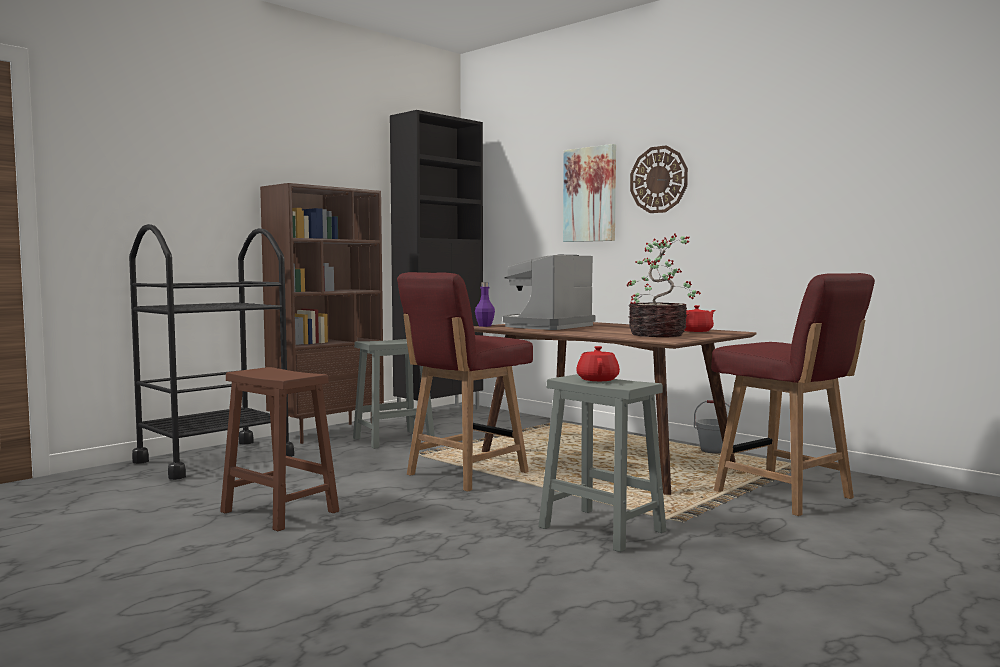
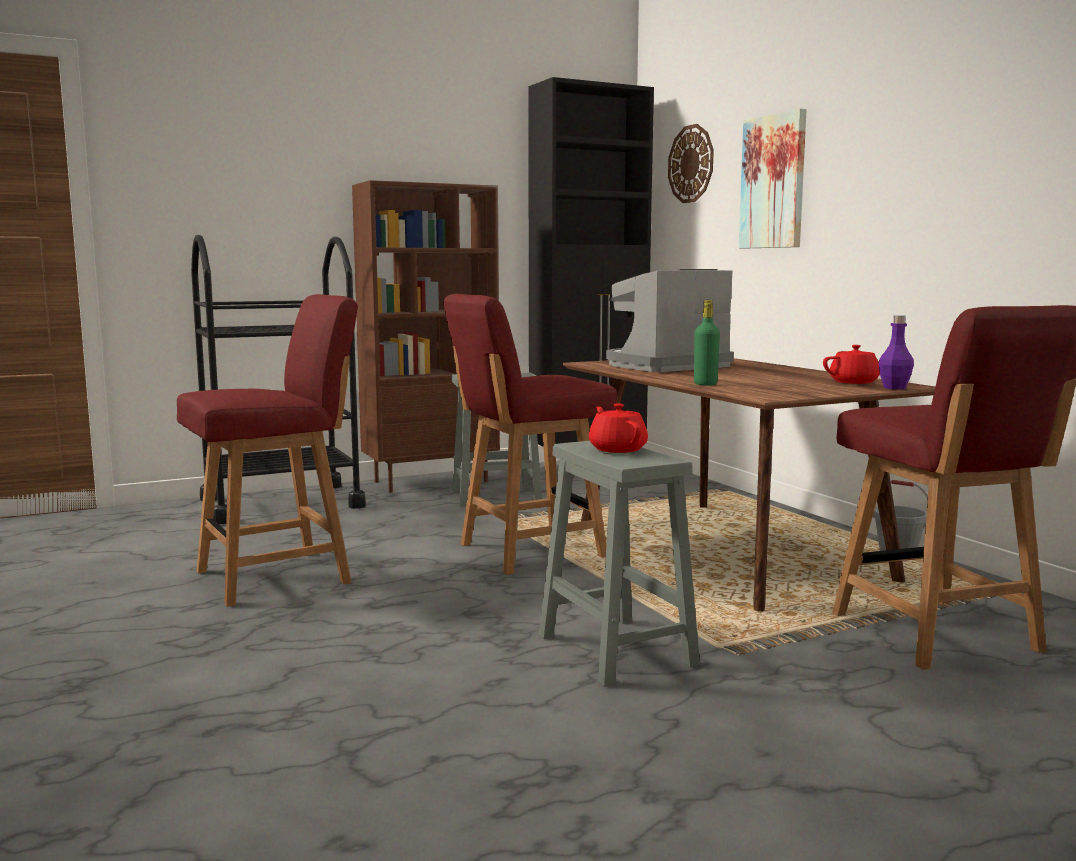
camera: 20 degrees right, 5 degrees up
(281, 512) = (277, 576): brown stool -> red chair
(484, 326) = (588, 362): purple bottle -> purple bottle (894, 388)
(598, 379) = (617, 449): red teapot -> red teapot turned 45 degrees counterclockwise
(607, 335) = (705, 384): none -> green bottle
(658, 179) = (856, 158): wall clock -> wall clock (691, 164)
(659, 335) = (780, 386): potted plant -> none

